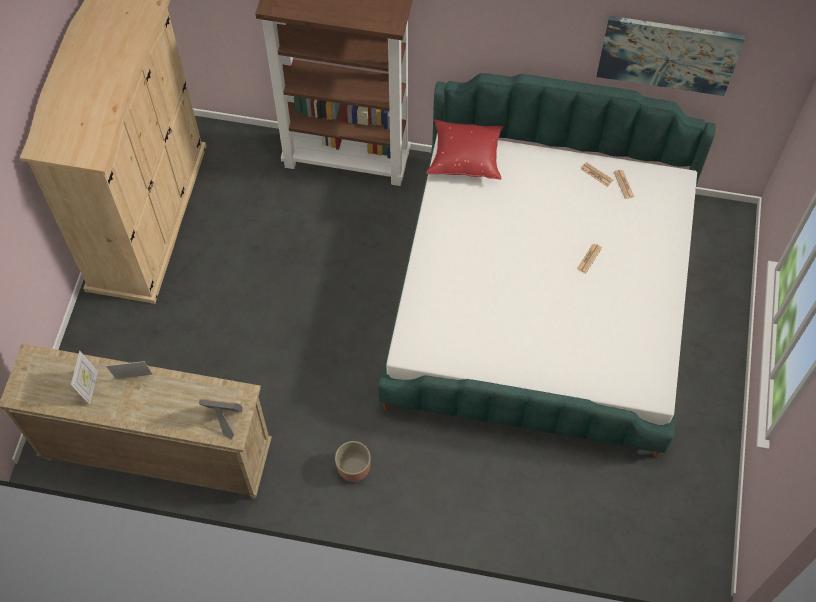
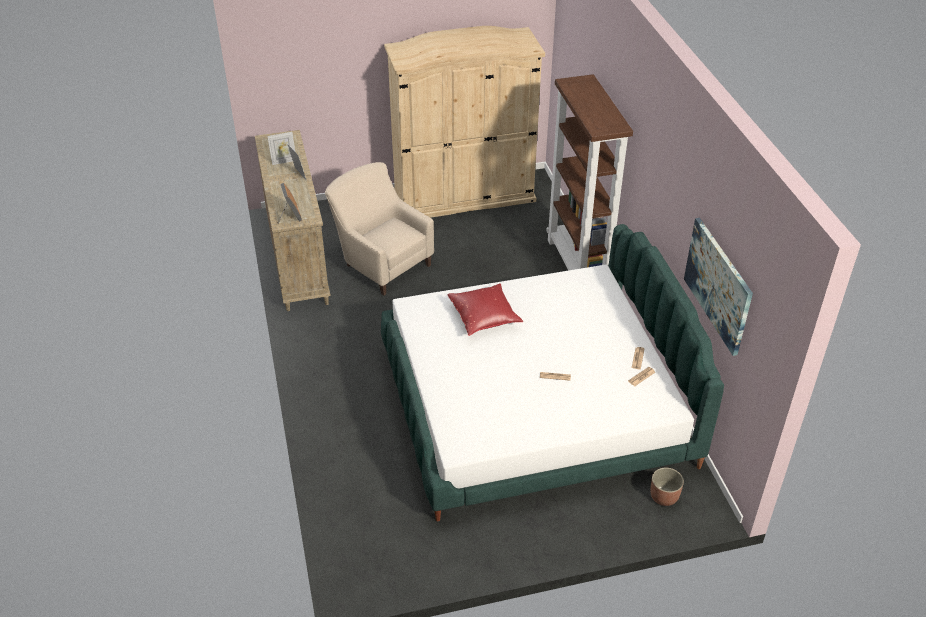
camera: 65 degrees right, 20 degrees down
(223, 358) = (381, 263): none -> beige armchair
(353, 468) = (333, 349): planter -> planter (664, 496)
(465, 157) = (594, 284): red pillow -> red pillow (484, 318)

